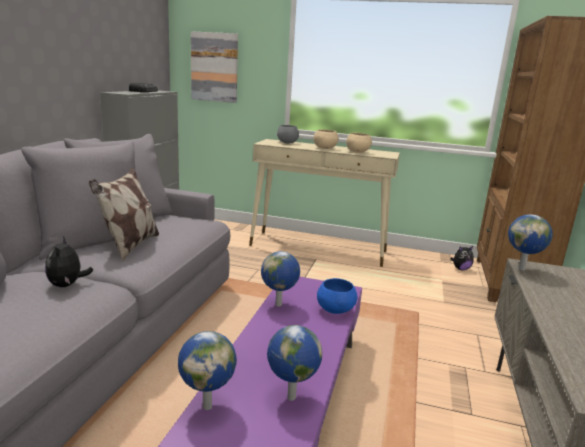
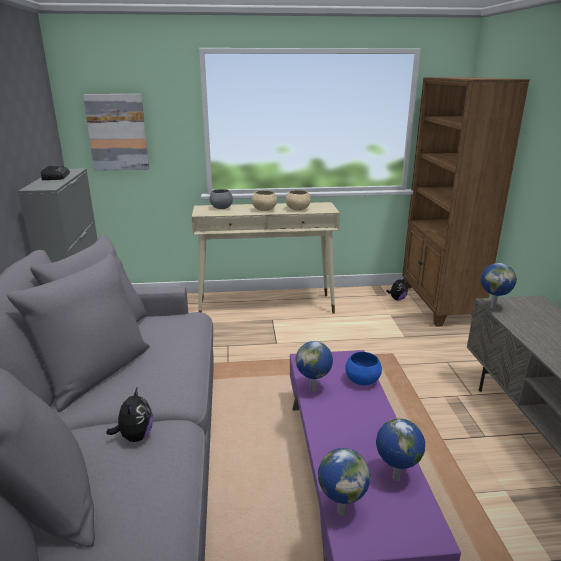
camera: 20 degrees left, 5 degrees up
(67, 285) = (135, 436): plush toy -> plush toy turned 150 degrees counterclockwise
(129, 246) = (147, 369): pillow -> none

